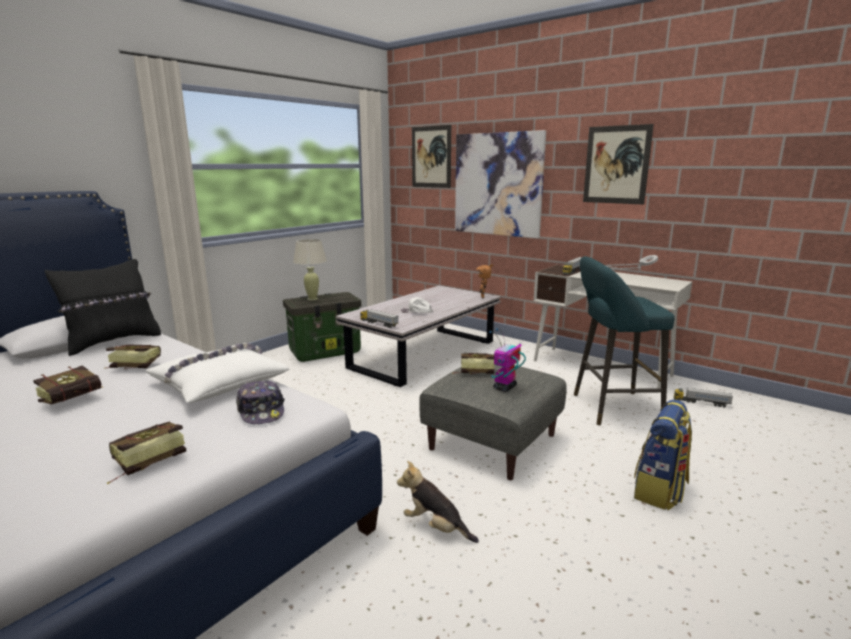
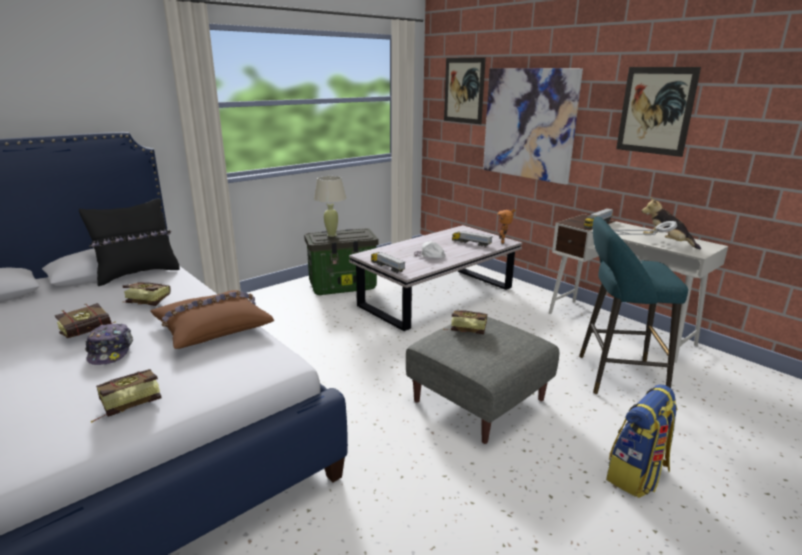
camera: 10 degrees right, 5 degrees up
(219, 383) = (212, 327): white pillow -> brown pillow
(261, 411) = (239, 361): cap -> cap (111, 351)
(435, 527) = (398, 483): plush toy -> plush toy (666, 243)
(504, 388) = (490, 351): toy robot -> none
(701, 402) = (719, 379): toy truck -> toy truck (471, 243)

